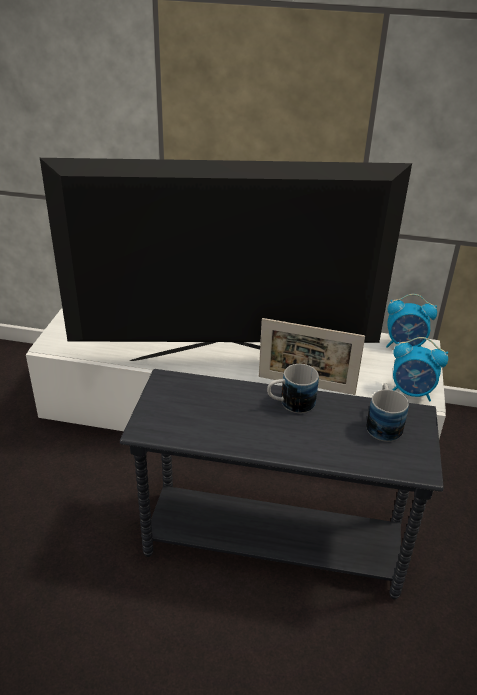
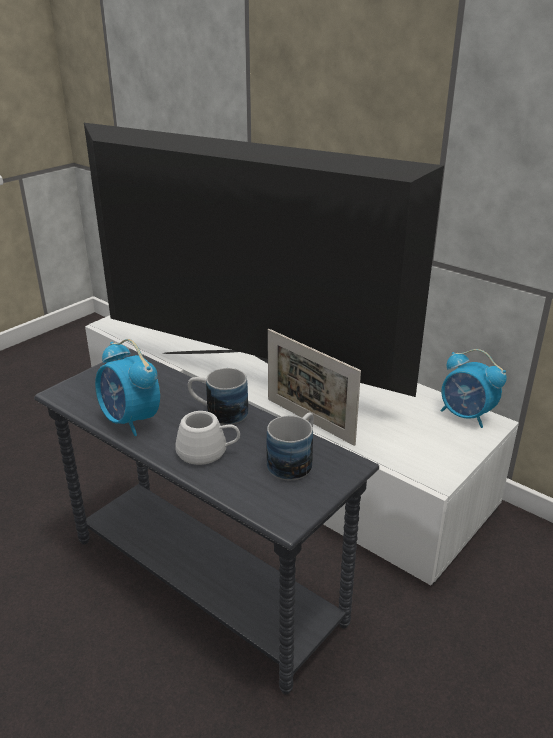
camera: 30 degrees right, 5 degrees down
(318, 439) = (208, 451): none -> white mug
(412, 392) = (425, 464): alarm clock -> alarm clock (130, 421)

